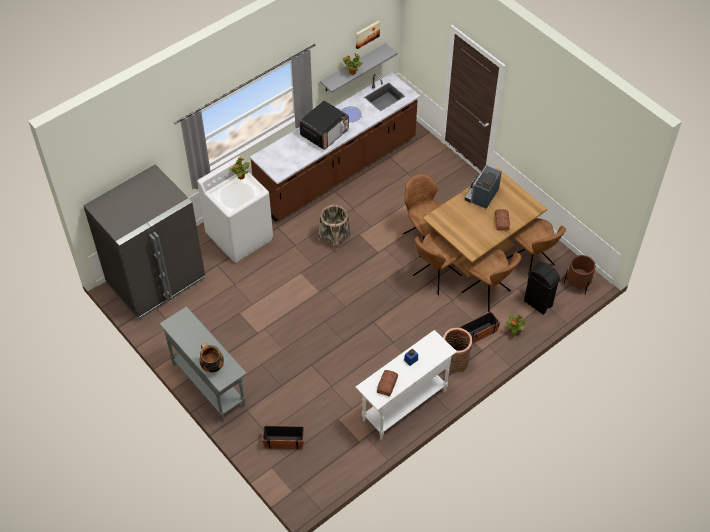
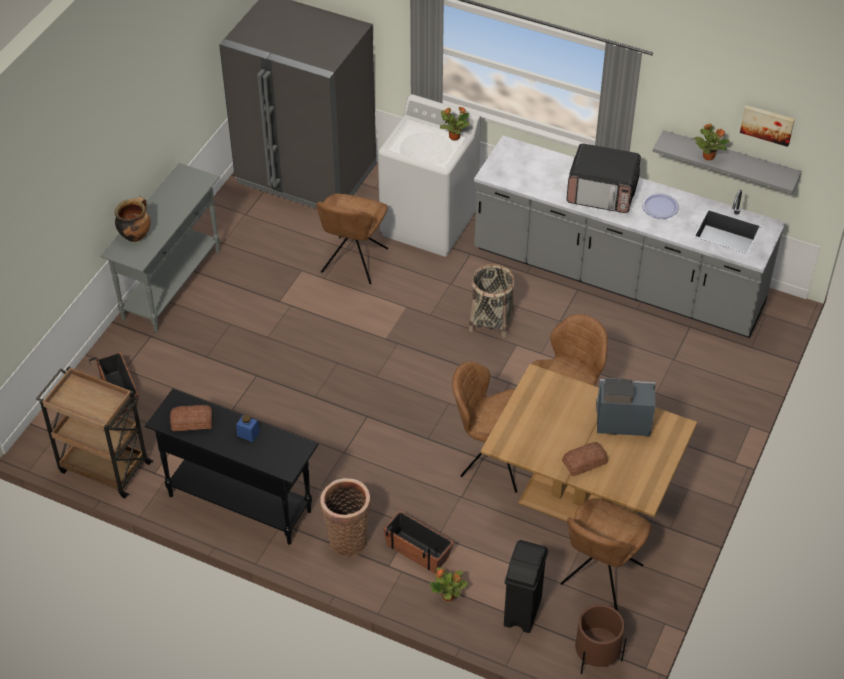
camera: 65 degrees right, 5 degrees down
(337, 171) = (617, 279): brown counter -> grey counter
(340, 468) = (103, 467): none -> brown cart
(404, 405) = (239, 503): white console table -> black console table
(487, 293) = (503, 537): brown chair -> brown chair (353, 262)

